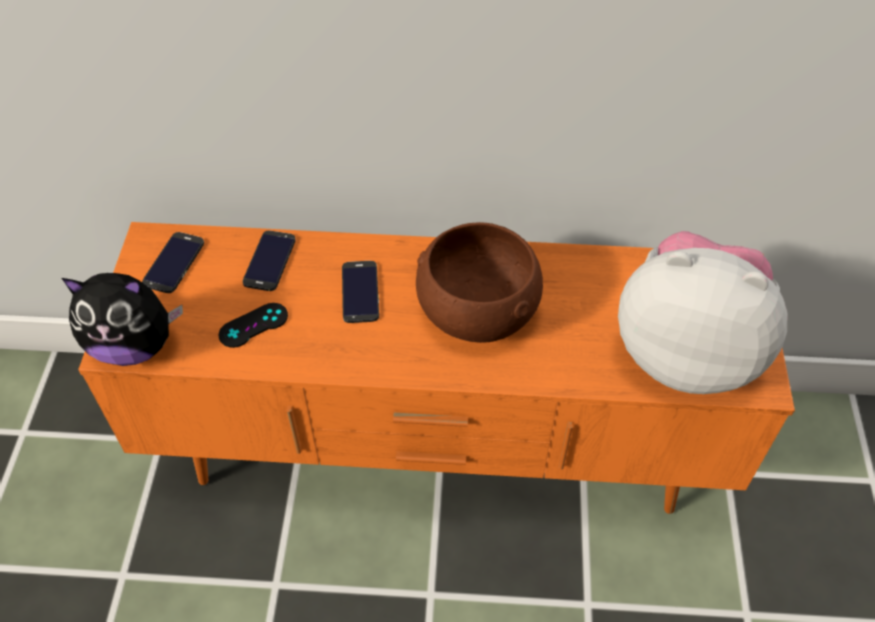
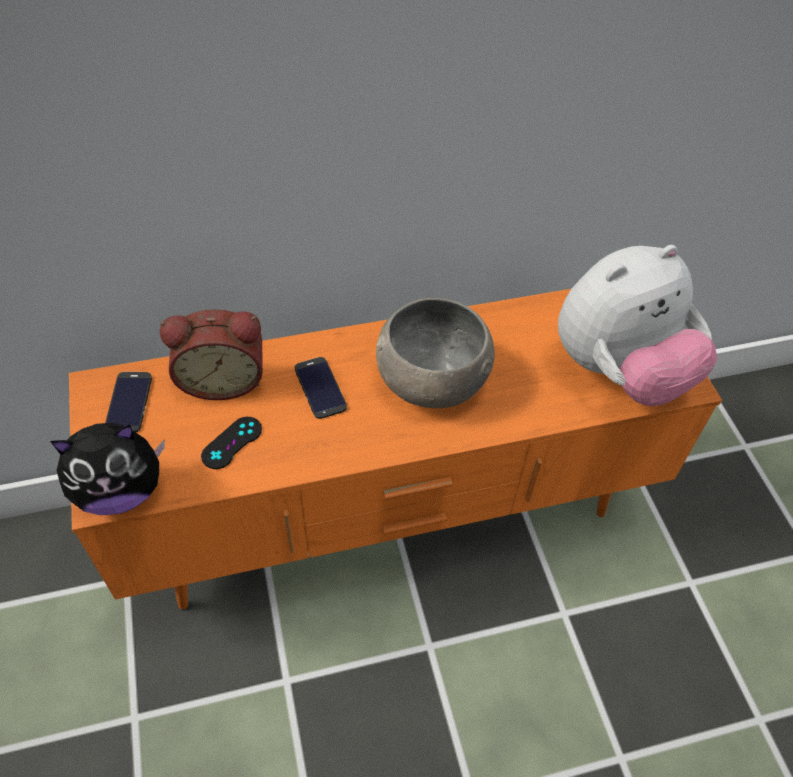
camera: 20 degrees left, 0 degrees up
(269, 261) = (223, 379): phone -> alarm clock
(477, 312) = (433, 381): brown bowl -> grey bowl
(686, 351) = (619, 372): plush toy -> plush toy turned 150 degrees clockwise

